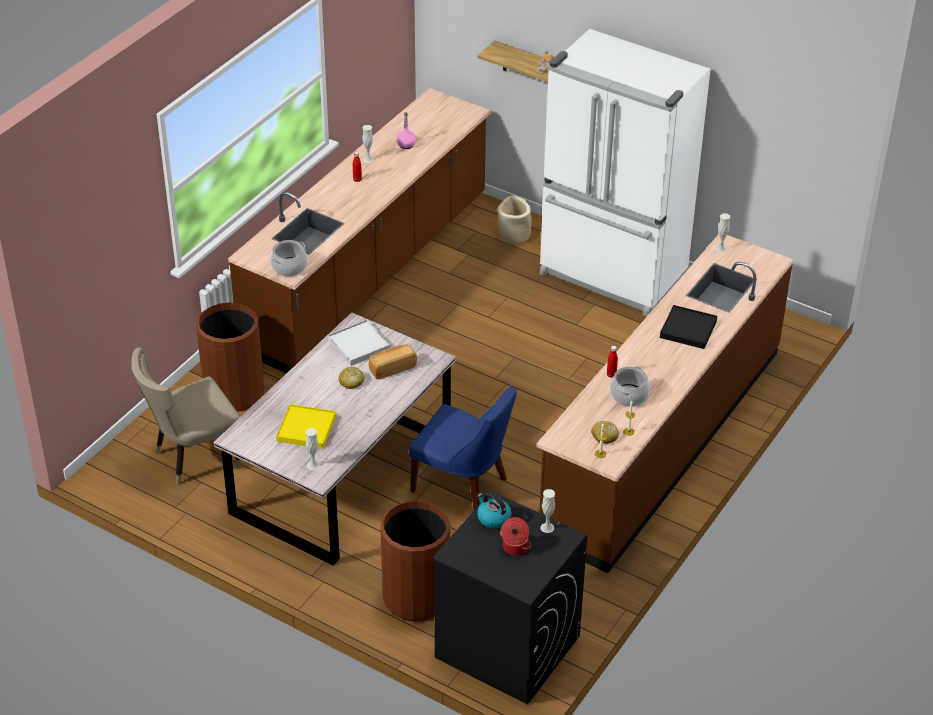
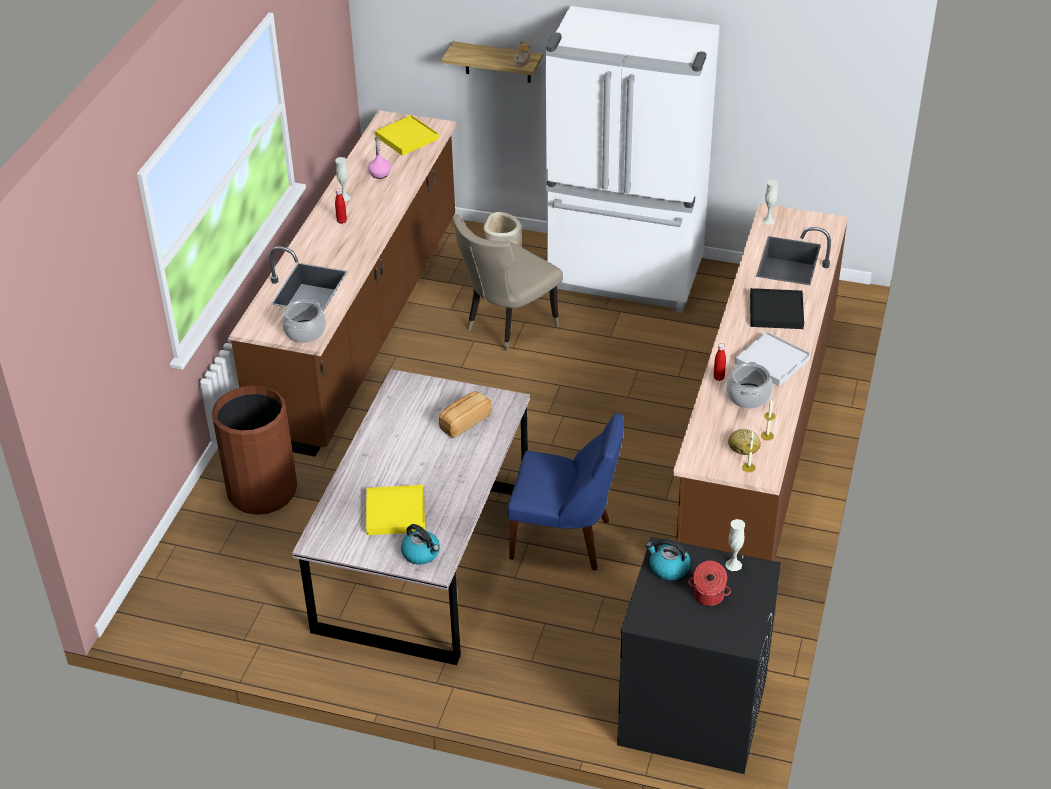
camera: 15 degrees left, 0 degrees up
(193, 458) = (243, 577): beige chair -> beige chair (507, 327)
(313, 465) = (421, 553): white vase -> kettle
(351, 382) = (424, 447): bread -> none
(358, 345) = (415, 404): white tray -> white tray (771, 361)
(416, 597) = (566, 679): brown trash can -> none
(442, 117) = (407, 138): none -> yellow tray

